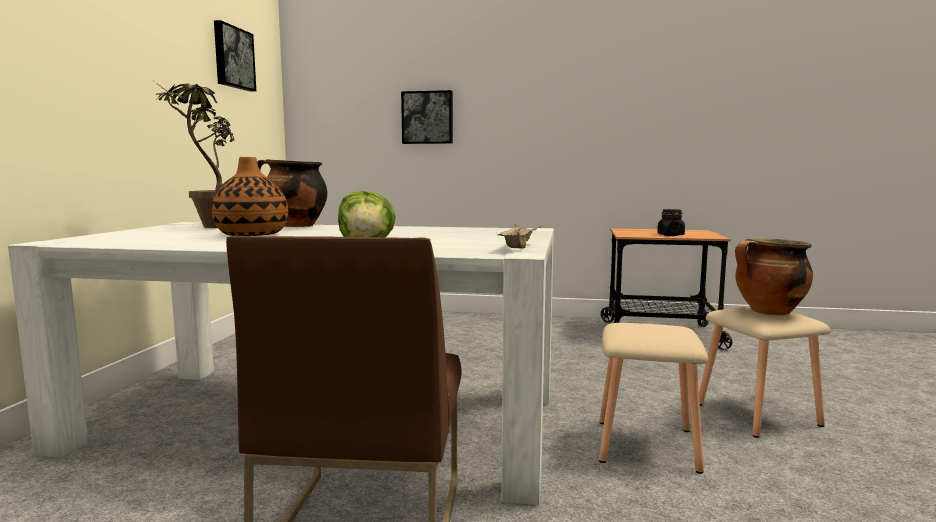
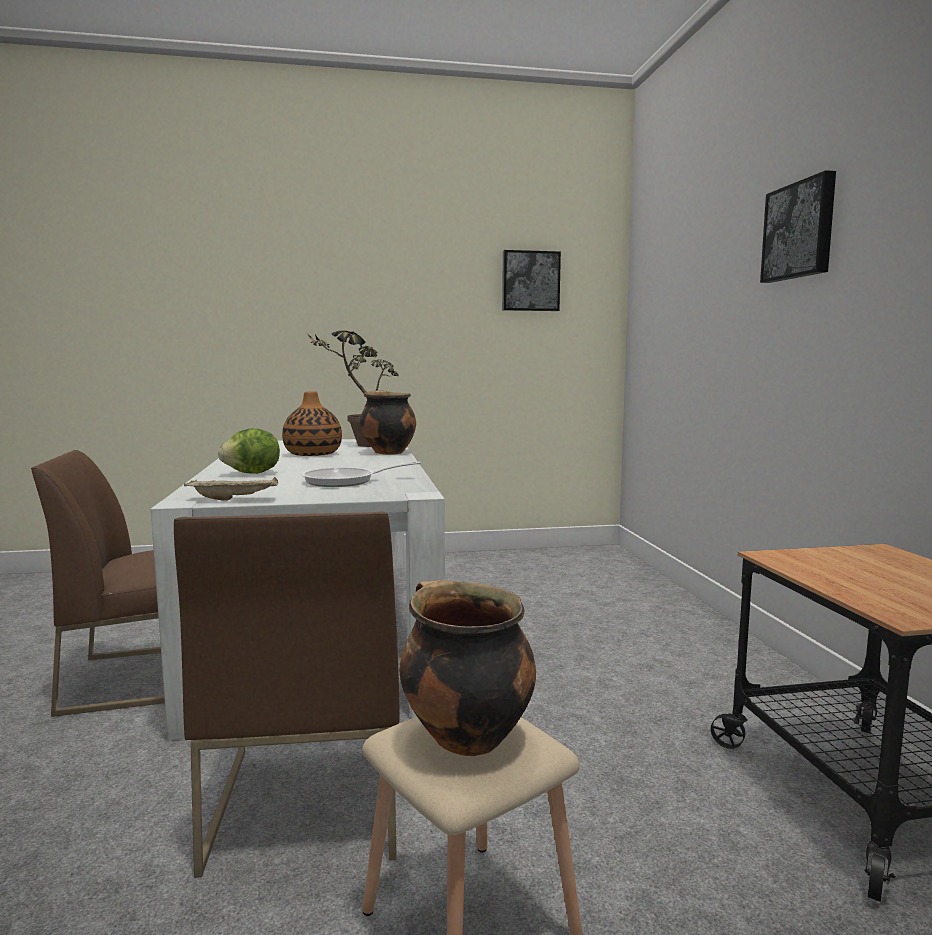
camera: 70 degrees right, 0 degrees up
(427, 117) = (713, 326): picture -> picture (800, 231)
(456, 234) = (346, 481): none -> frying pan
(648, 446) = (306, 799): beige stool -> brown chair
(670, 235) = (851, 582): black jar -> none

